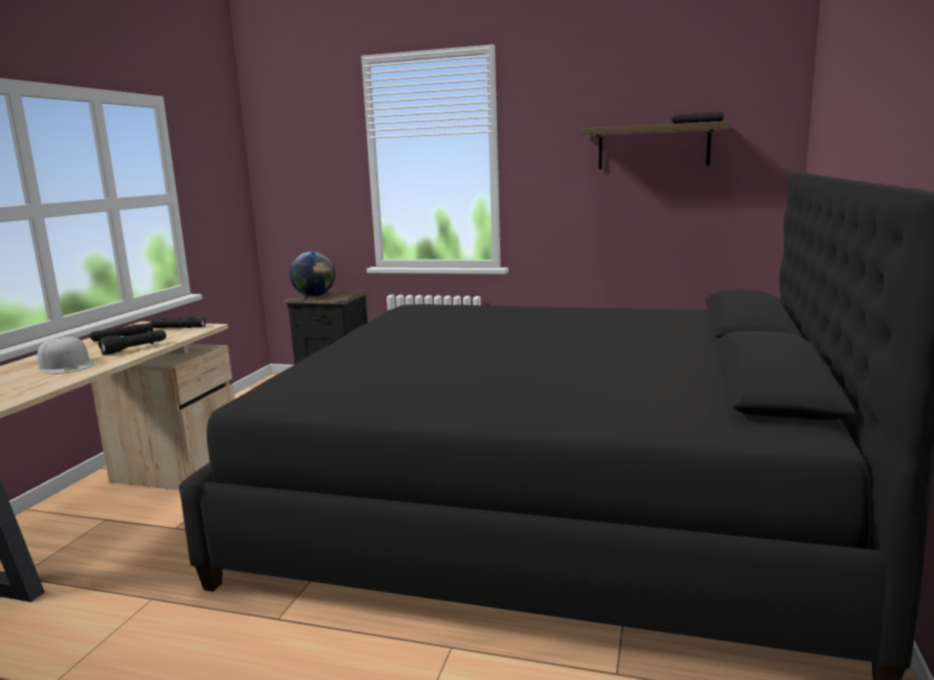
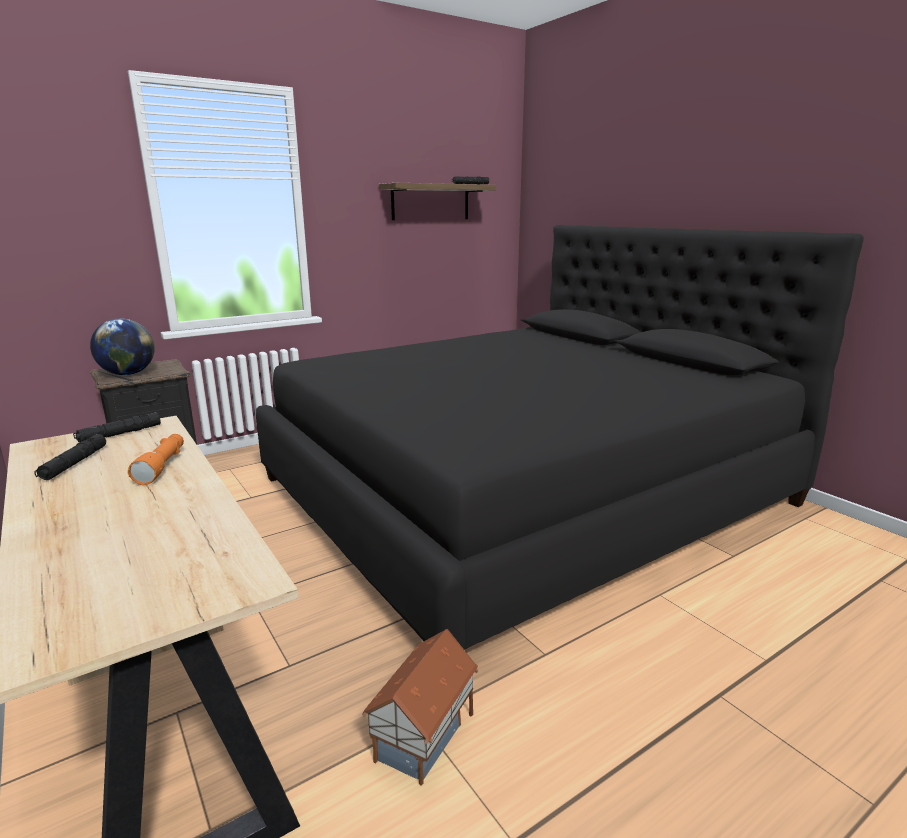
camera: 50 degrees left, 5 degrees up
(67, 365) = (138, 510): white cap -> none
(134, 609) = (426, 737): none -> toy house
(135, 348) = (162, 466): black flashlight -> orange flashlight

